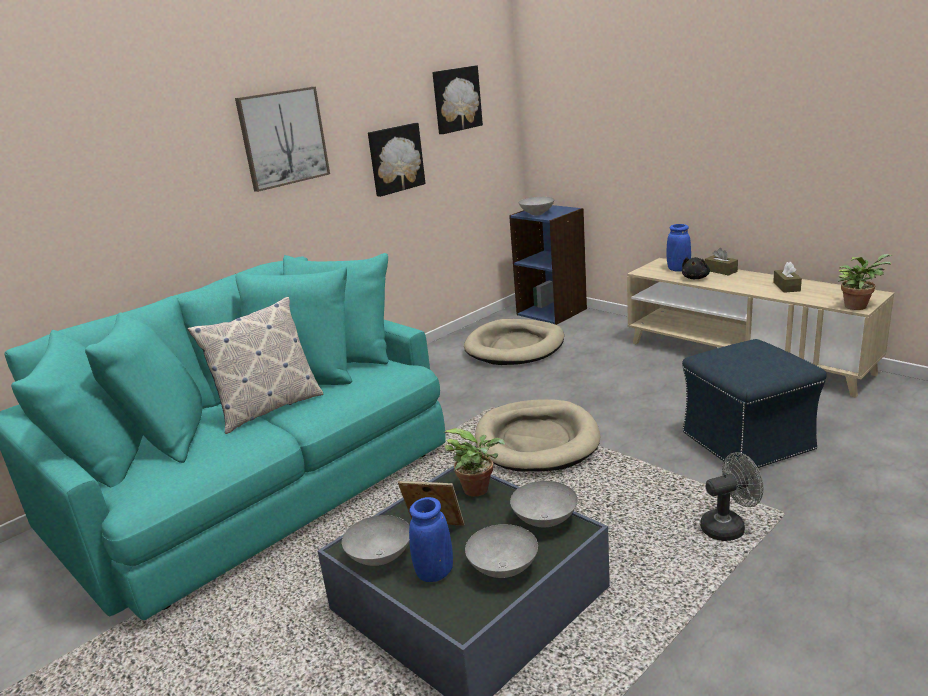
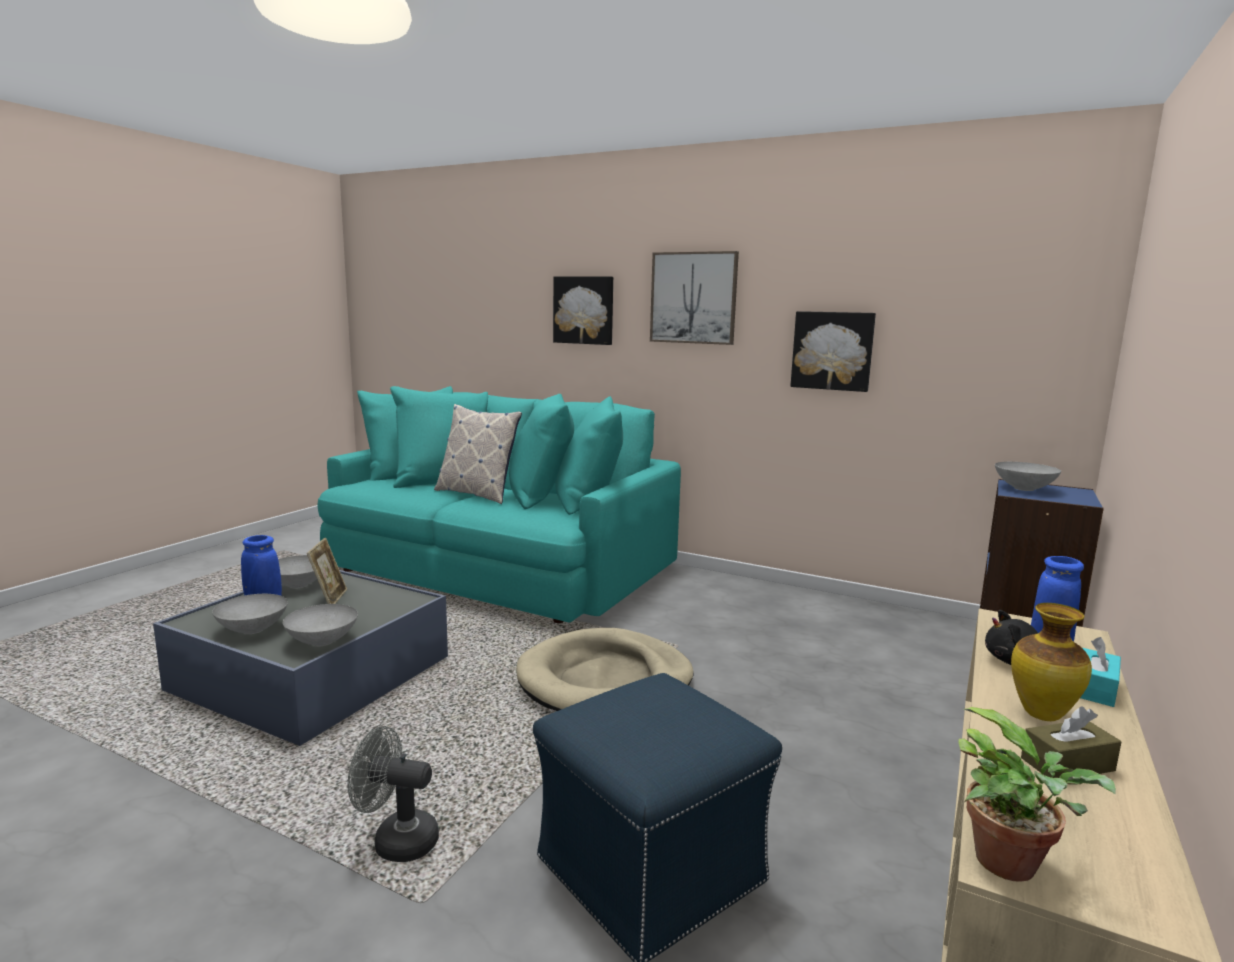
camera: 70 degrees right, 10 degrees down
(456, 99) = (964, 294): picture -> picture (584, 310)
(479, 489) = (391, 609): potted plant -> none
(515, 346) = (864, 642): beige dog bed -> none
(720, 271) = (1094, 688): brown tissue box -> turquoise tissue box
(728, 527) = (396, 840): grey fan -> grey fan turned 135 degrees clockwise
(746, 283) = (1042, 714): none -> vase

